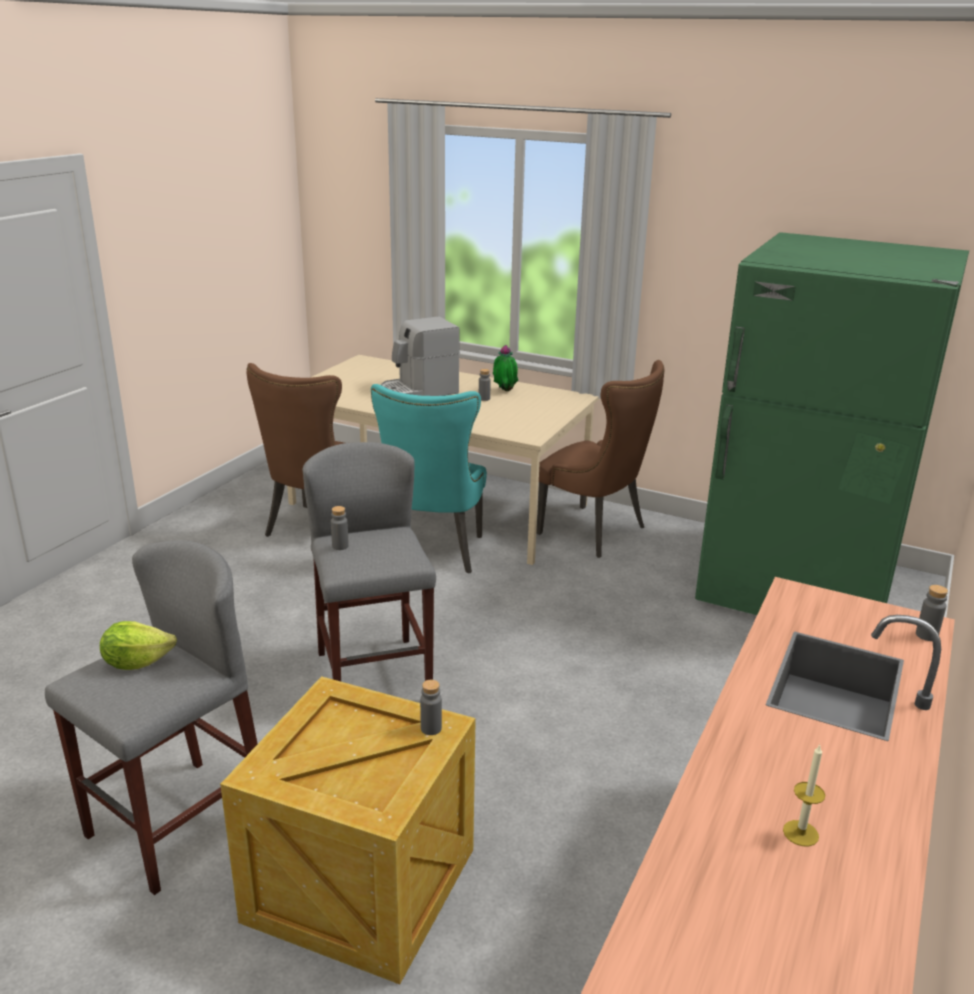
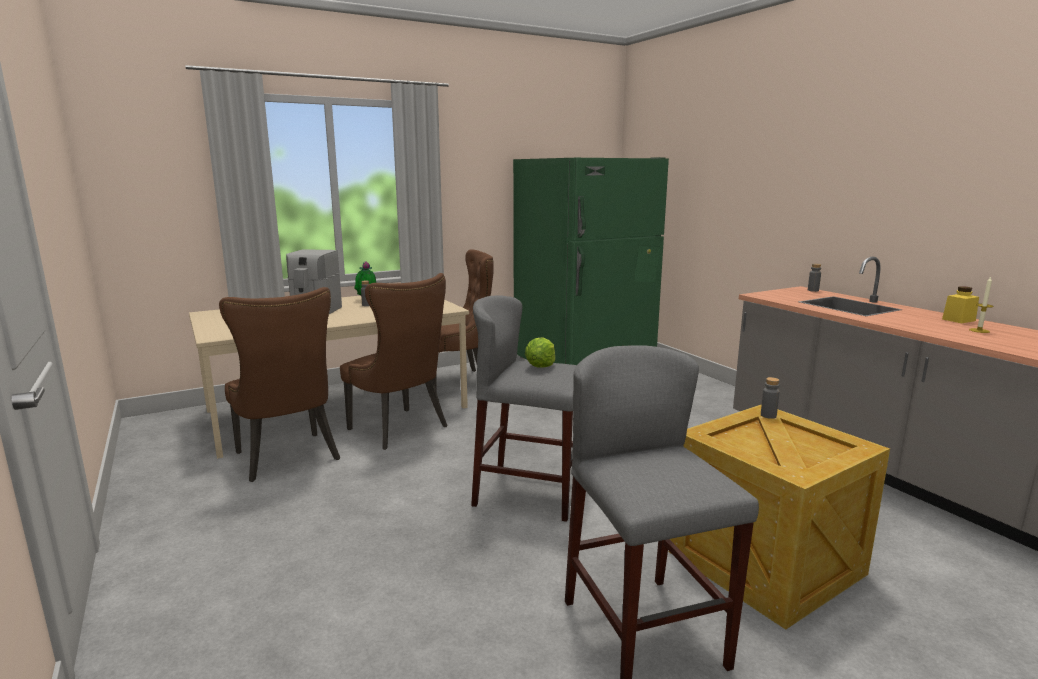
camera: 55 degrees left, 10 degrees down
(136, 662) = (640, 468): lettuce -> lettuce (541, 366)
(340, 546) = (526, 377): grey bottle -> none
(433, 552) = (399, 429): turquoise chair -> brown chair
(876, 809) = (958, 320): none -> yellow jar

